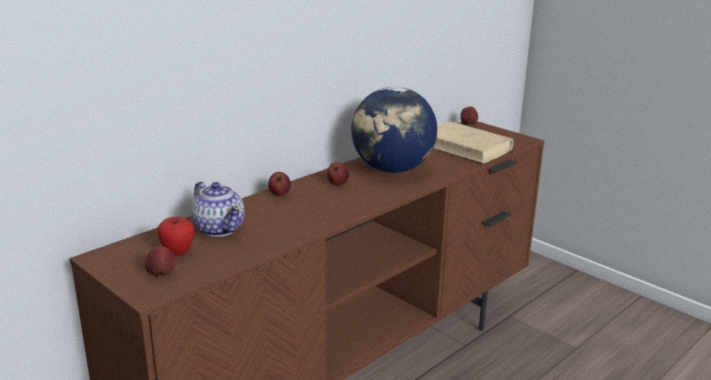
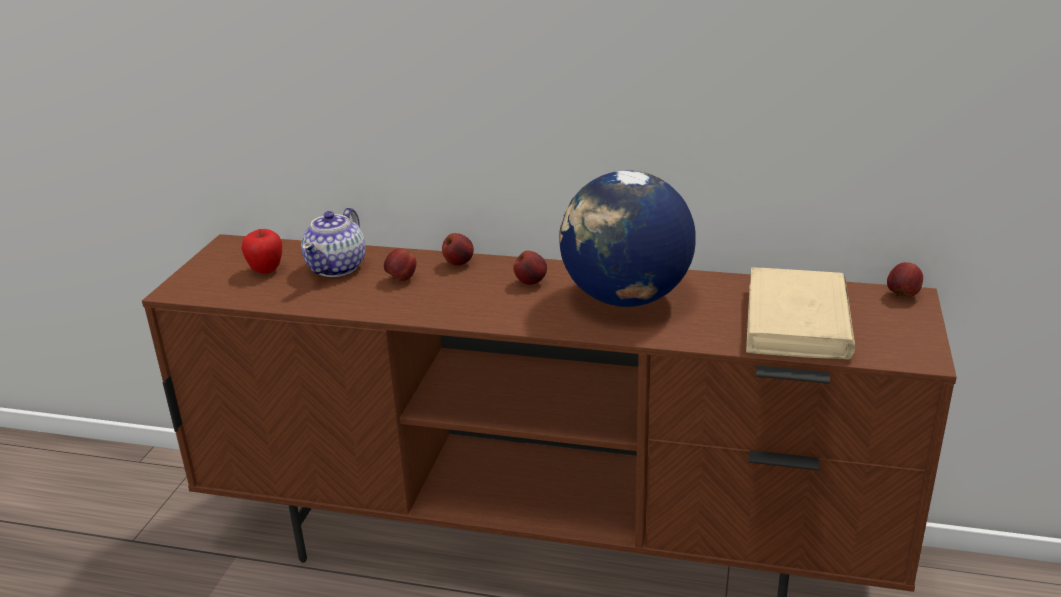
camera: 60 degrees right, 5 degrees up
(161, 274) = (217, 280): apple -> apple (401, 279)

